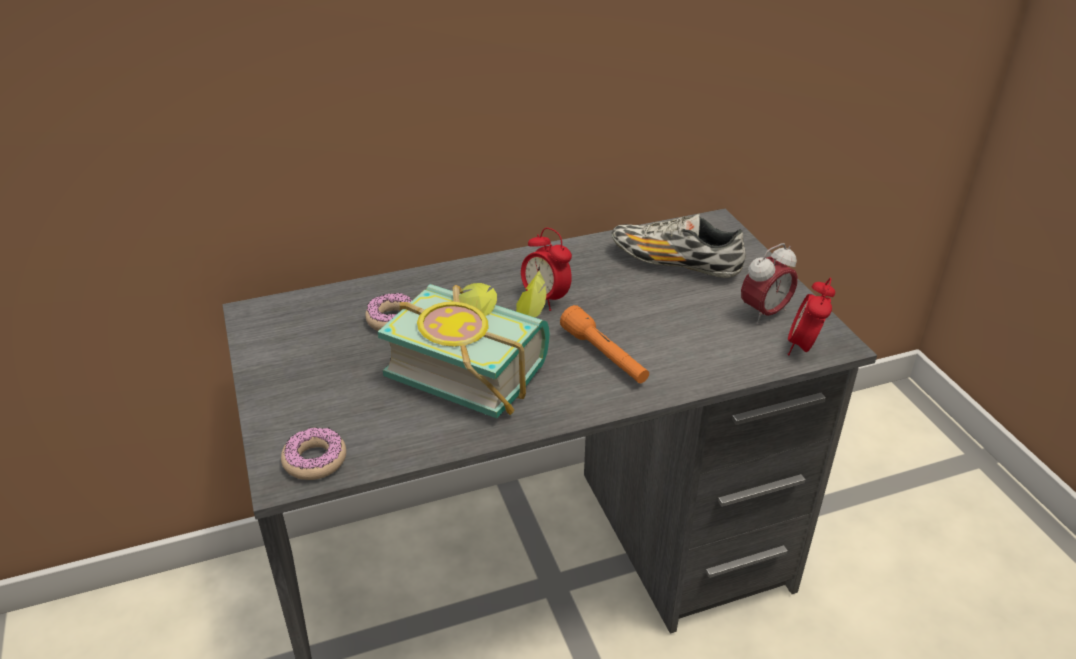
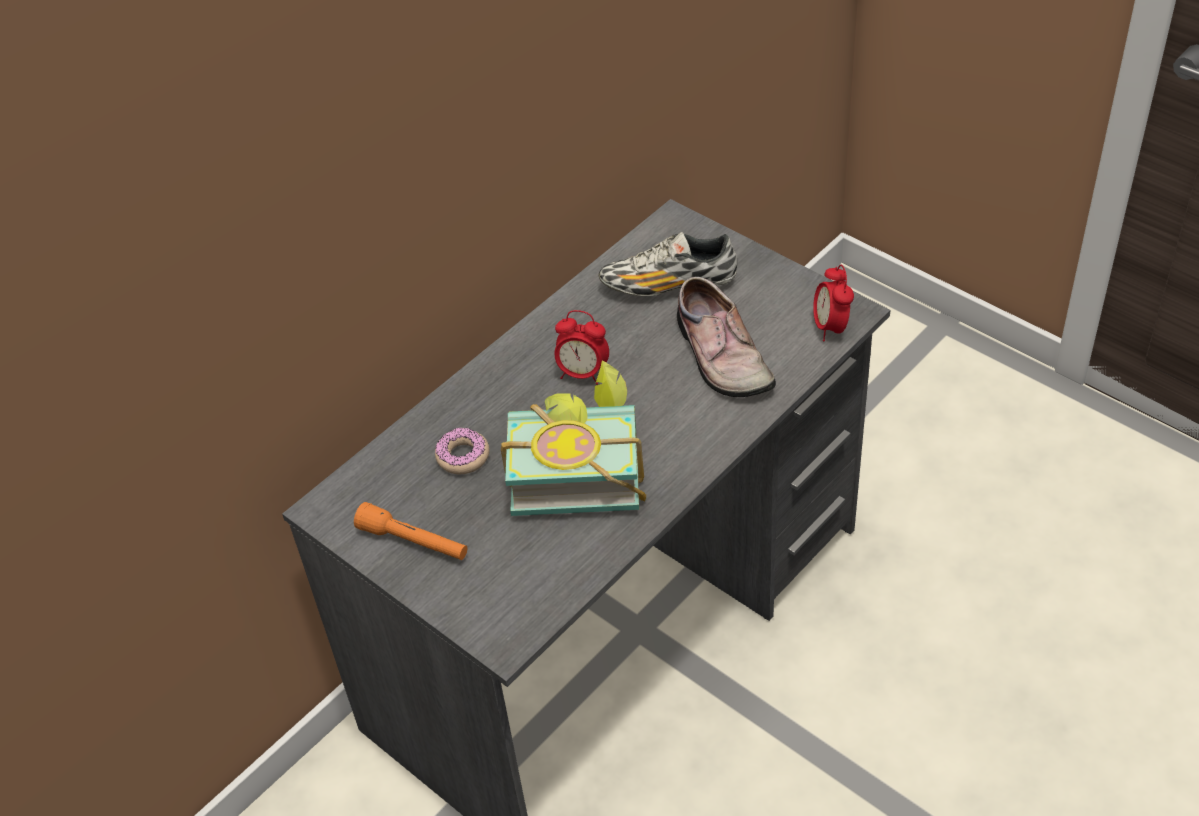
camera: 25 degrees left, 10 degrees up
(315, 460) = (516, 616): donut -> none
(604, 356) = (677, 409): orange flashlight -> orange flashlight (414, 542)
(677, 330) = (719, 356): none -> shoe
(764, 313) = (778, 306): alarm clock -> none

